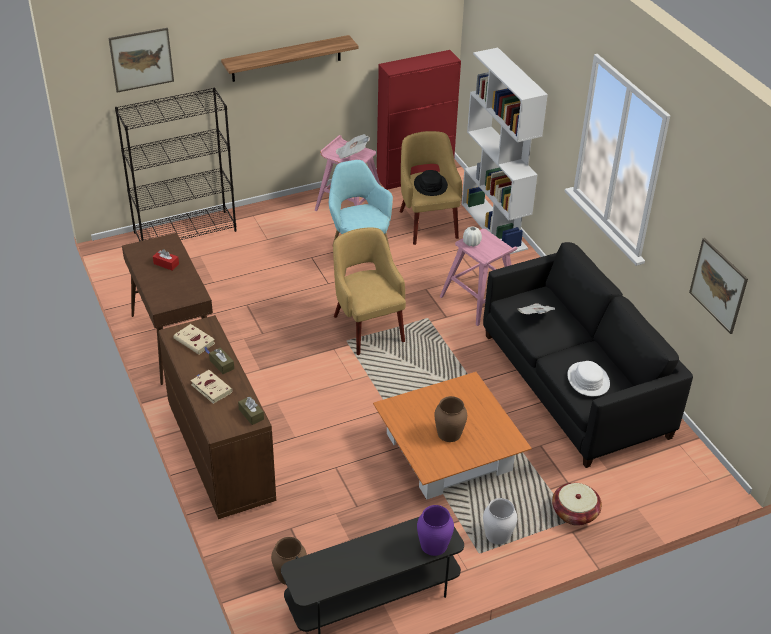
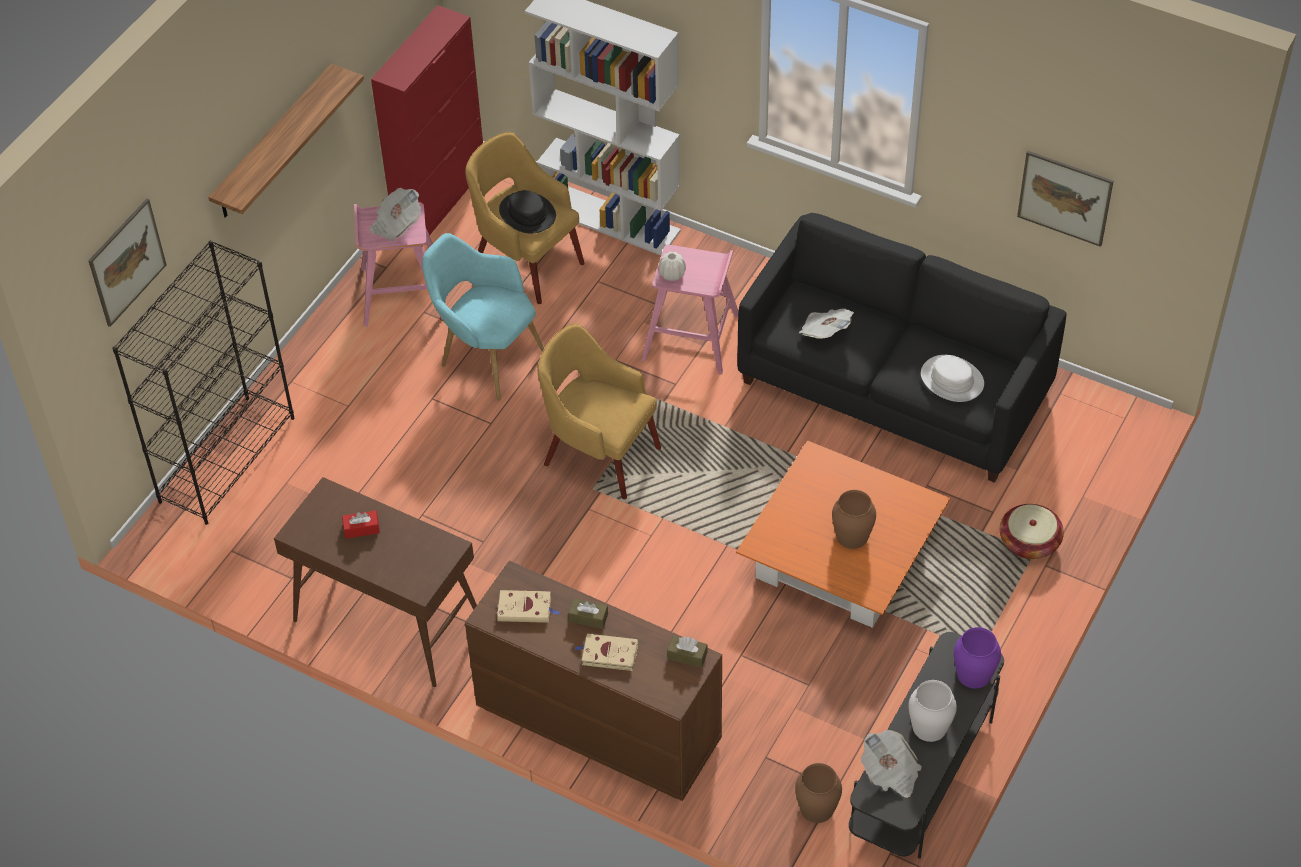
camera: 35 degrees left, 10 degrees up
(322, 566) = (890, 773): none -> newspaper
(498, 535) = (979, 618): white vase -> white vase (930, 726)

